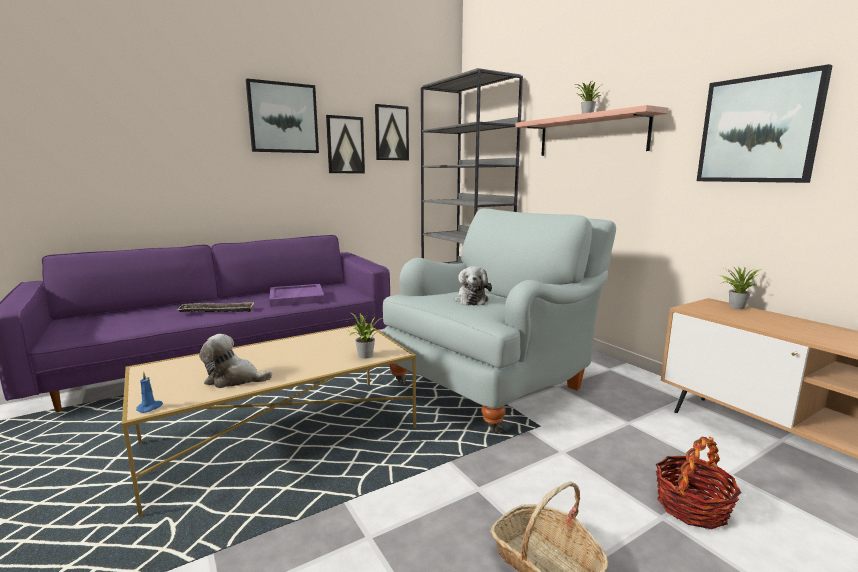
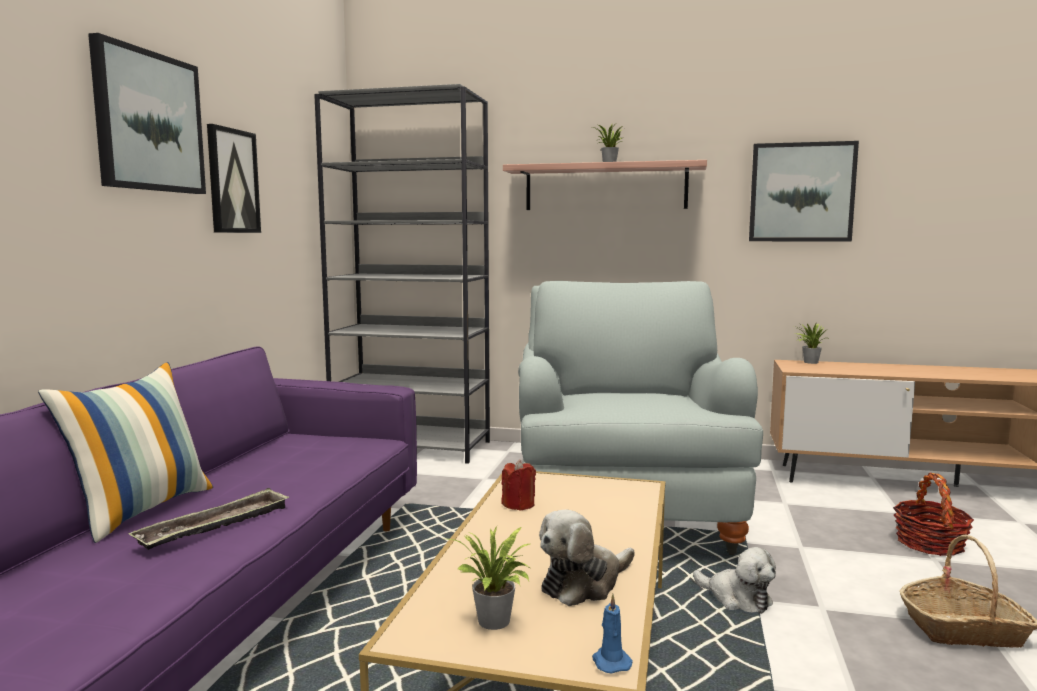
camera: 45 degrees left, 5 degrees down
(222, 299) = (141, 510): none -> pillow
(296, 297) = (290, 468): purple tray -> none
(319, 340) = (518, 504): none -> red candle
(364, 356) = (626, 501): potted plant -> potted plant (494, 623)
(391, 133) = (284, 164): picture -> none
(471, 300) = (636, 400): plush toy -> plush toy (736, 599)

